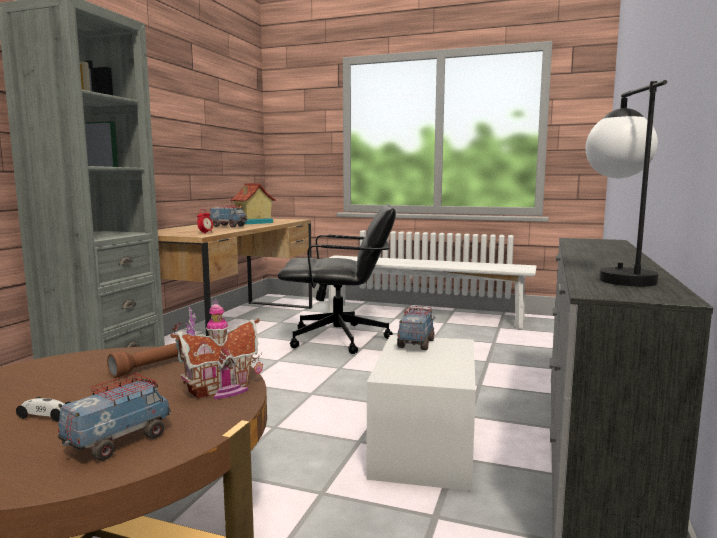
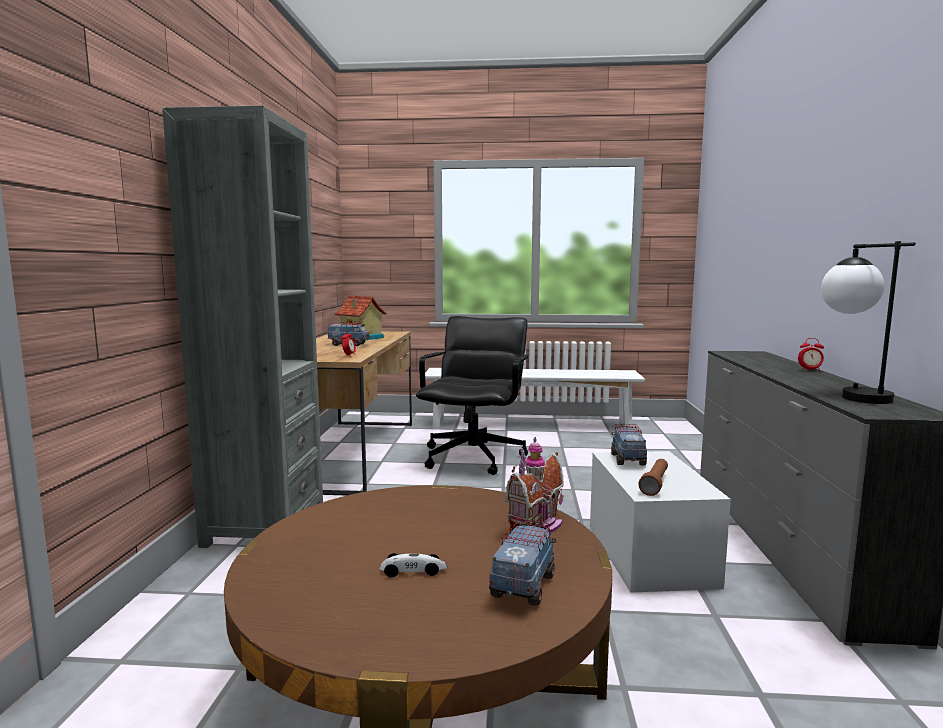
camera: 15 degrees left, 0 degrees up
(152, 367) = (434, 509): brown flashlight -> brown flashlight (655, 484)
(340, 339) = (474, 457): black office chair -> black office chair turned 60 degrees counterclockwise
(631, 256) = (810, 370): none -> alarm clock

